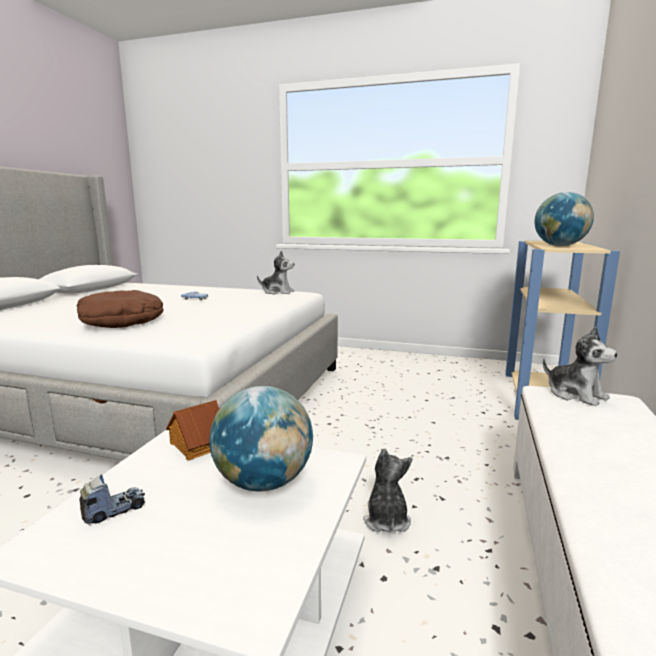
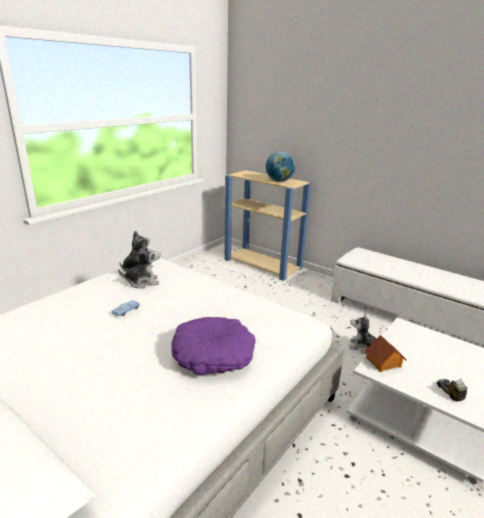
camera: 70 degrees left, 10 degrees up
(123, 322) = (213, 354): brown pillow -> purple pillow
(263, 482) = (422, 347): globe -> none
(575, 394) = (356, 255): plush toy -> plush toy (142, 282)

